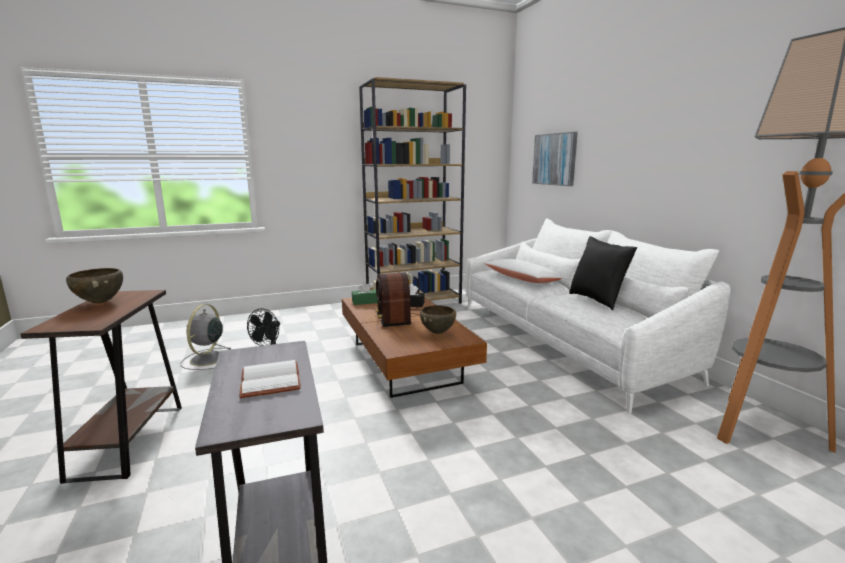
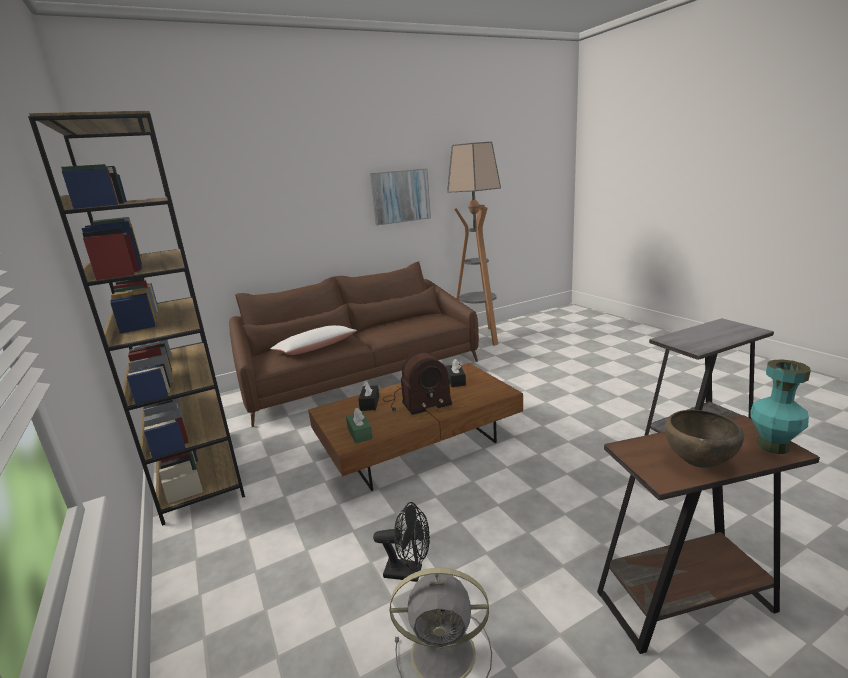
camera: 95 degrees left, 5 degrees up
(59, 324) = (773, 446): none -> turquoise vase
(268, 380) = (709, 333): white book -> none
(438, 333) = (456, 380): brown bowl -> black tissue box
(554, 159) = (216, 227): picture -> picture (400, 196)
(567, 340) = (360, 375): white sofa -> brown sofa
(597, 300) = (388, 324): black pillow -> none

